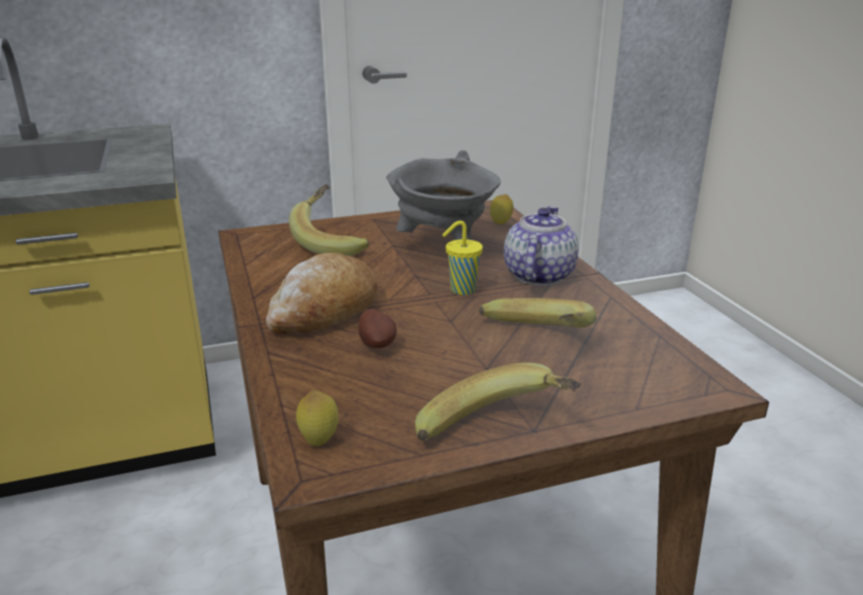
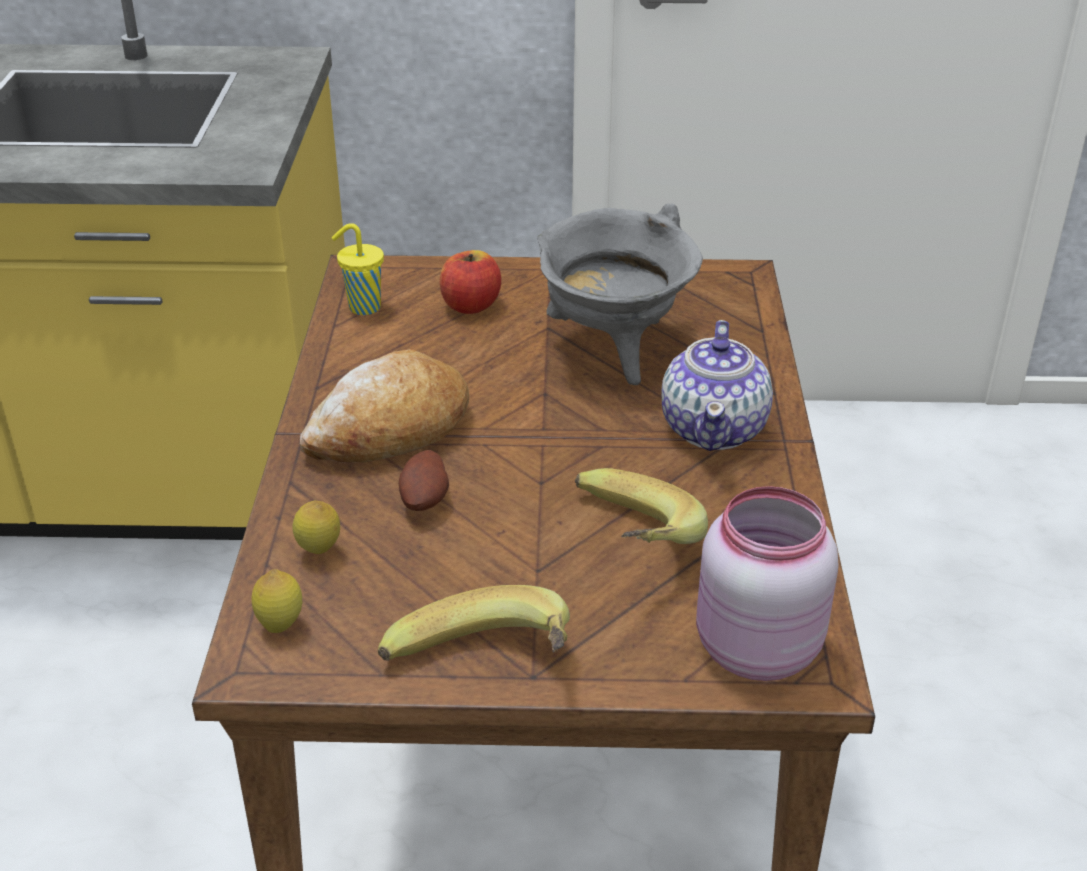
camera: 20 degrees right, 10 degrees up
(333, 241) = (470, 305): banana -> apple
(461, 290) = (589, 432): yellow cup -> yellow cup (362, 307)
(501, 224) = (730, 316): lemon -> lemon (319, 552)
(537, 276) = (715, 428): teapot -> teapot turned 150 degrees clockwise
(663, 381) = (753, 648): none -> pink jar

